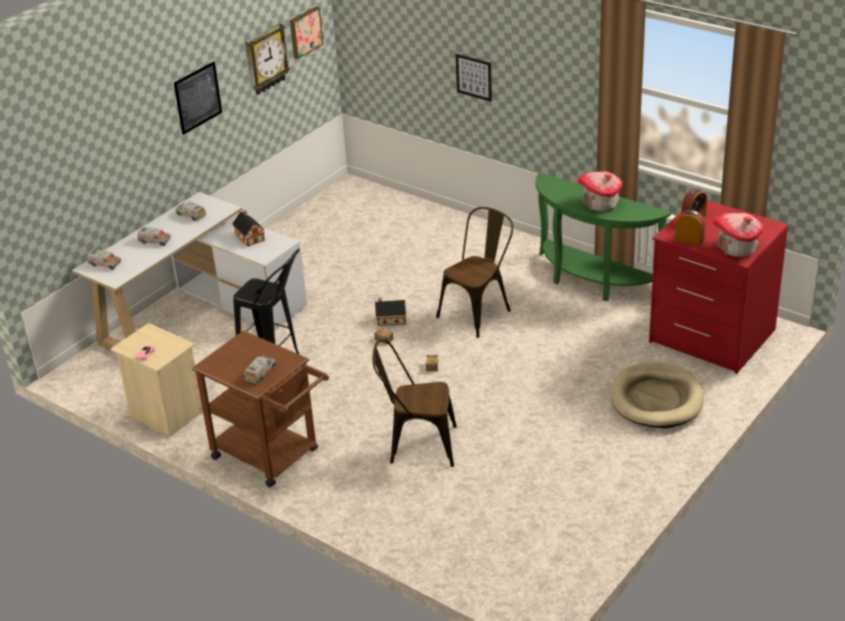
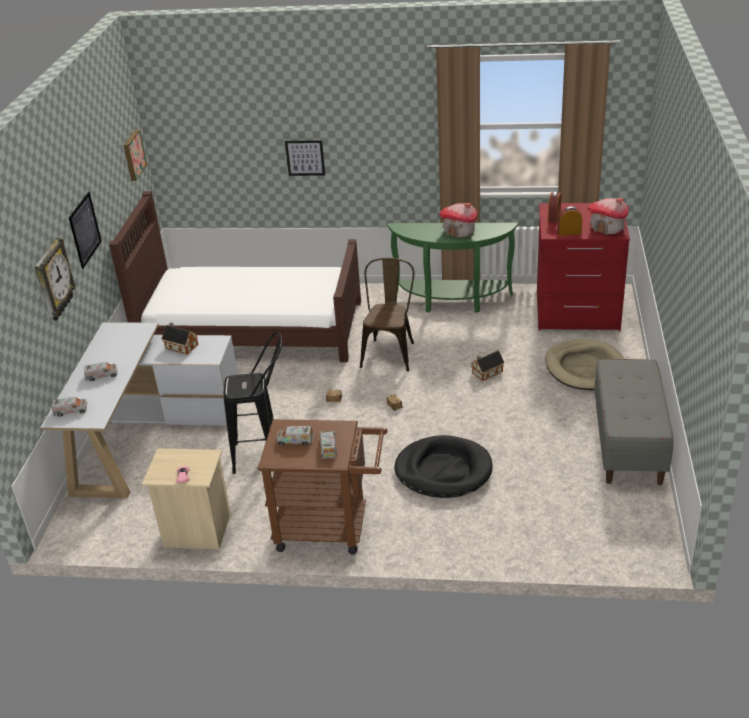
camera: 30 degrees left, 0 degrees up
(191, 215) = (115, 343): toy truck -> toy truck (295, 440)
(265, 59) = (116, 184): wall clock -> wall clock (53, 280)
(373, 244) = (251, 329): none -> brown bed
(390, 319) = (323, 382): toy house -> toy house (486, 372)
(417, 445) = (443, 470): brown chair -> black dog bed
(619, 492) = (628, 443): none -> grey bench

